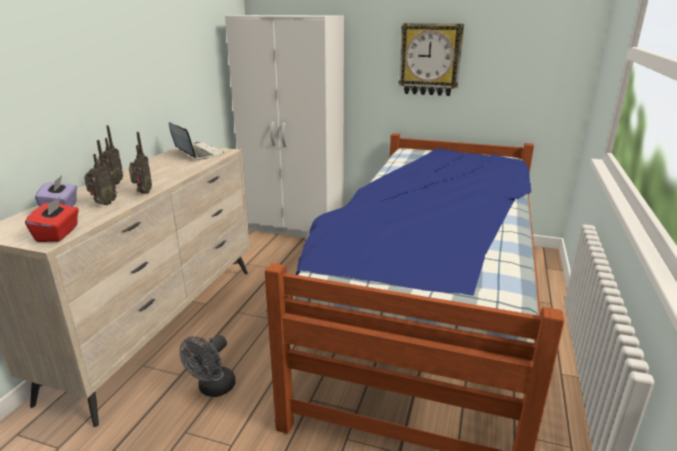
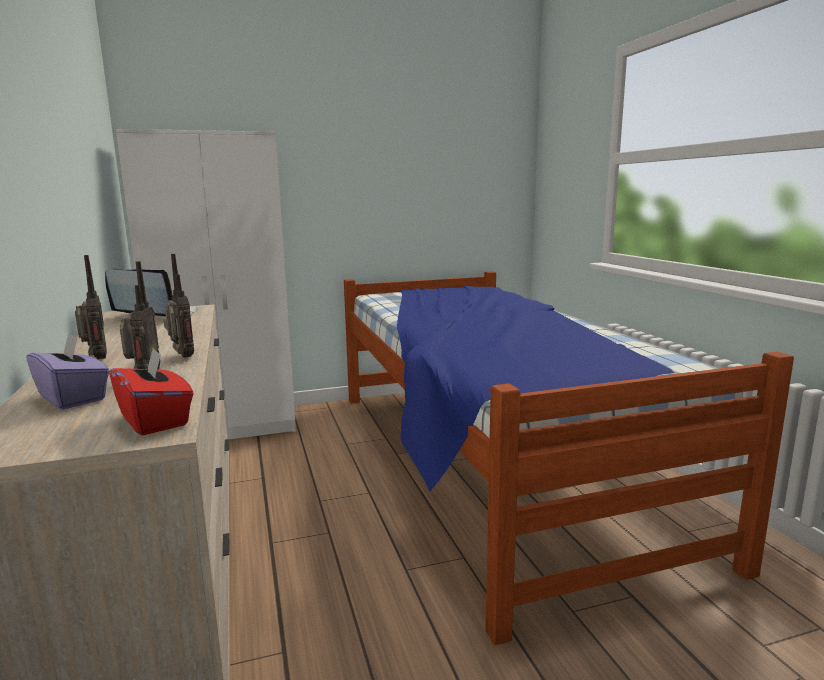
camera: 35 degrees left, 10 degrees down
(213, 389) = (355, 644): grey fan -> none
(430, 59) = (378, 190): wall clock -> none

